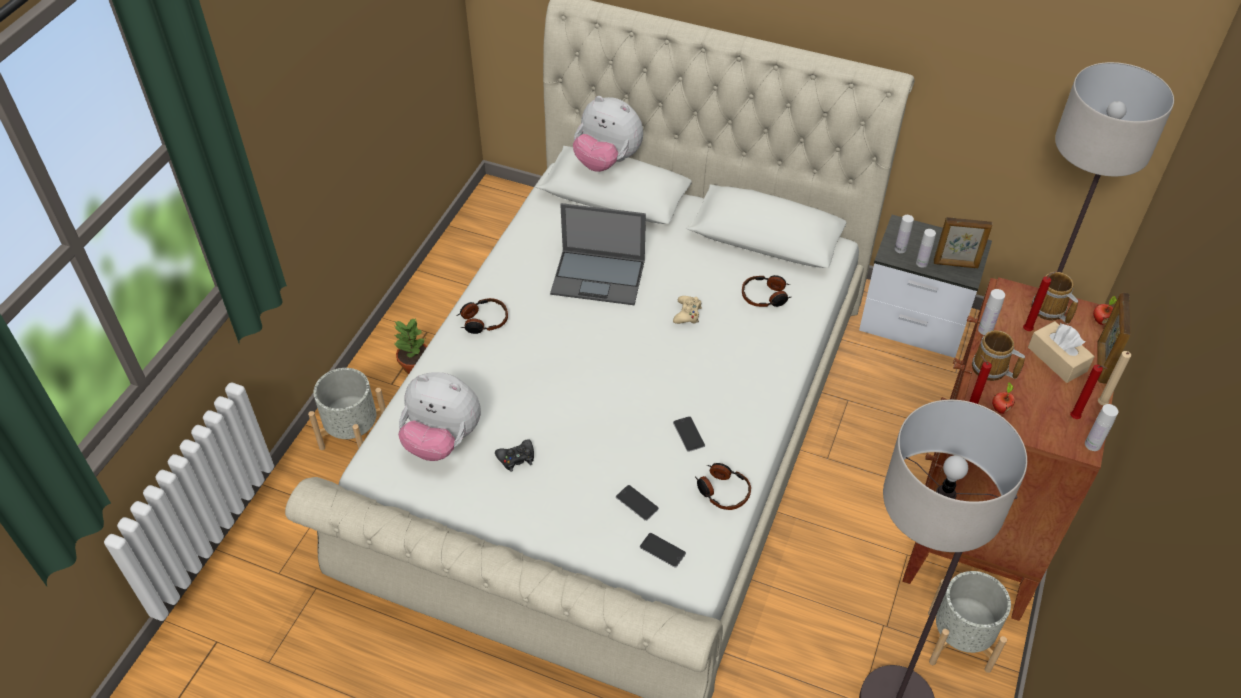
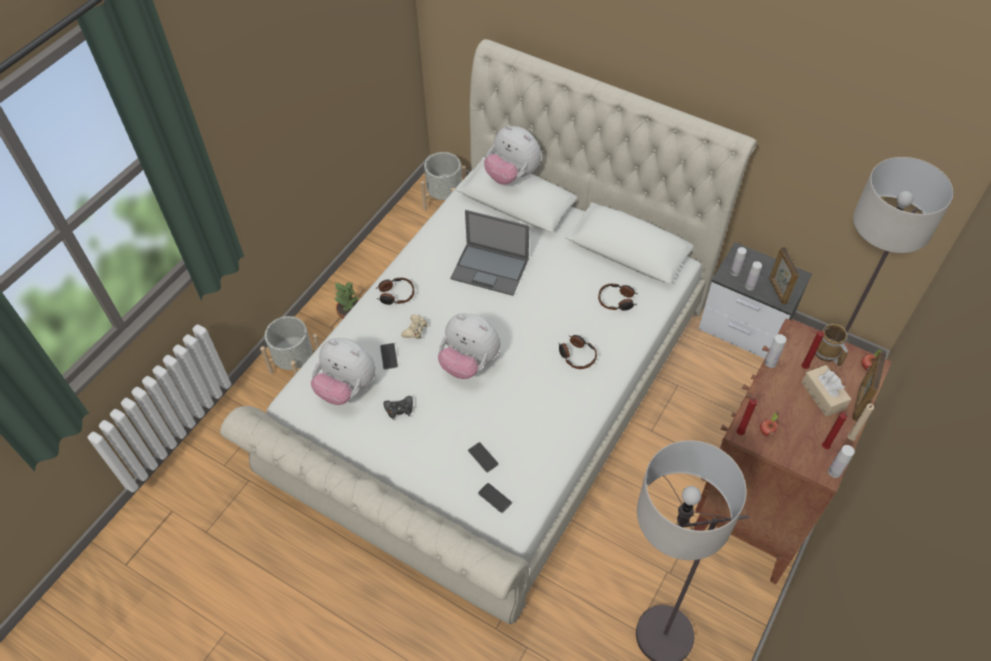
camera: 10 degrees right, 5 degrees up
(595, 390) = (469, 362): none -> plush toy
(687, 314) = (553, 308): beige game controller -> beige game controller (415, 330)
(689, 434) = (533, 407): phone -> phone (389, 356)
(722, 491) = (550, 456): headphones -> headphones (576, 355)
(956, 264) = (777, 291): picture frame -> picture frame turned 60 degrees clockwise
(959, 641) = (724, 593): grey planter -> grey planter (445, 201)
(991, 369) = (767, 397): mug -> none

